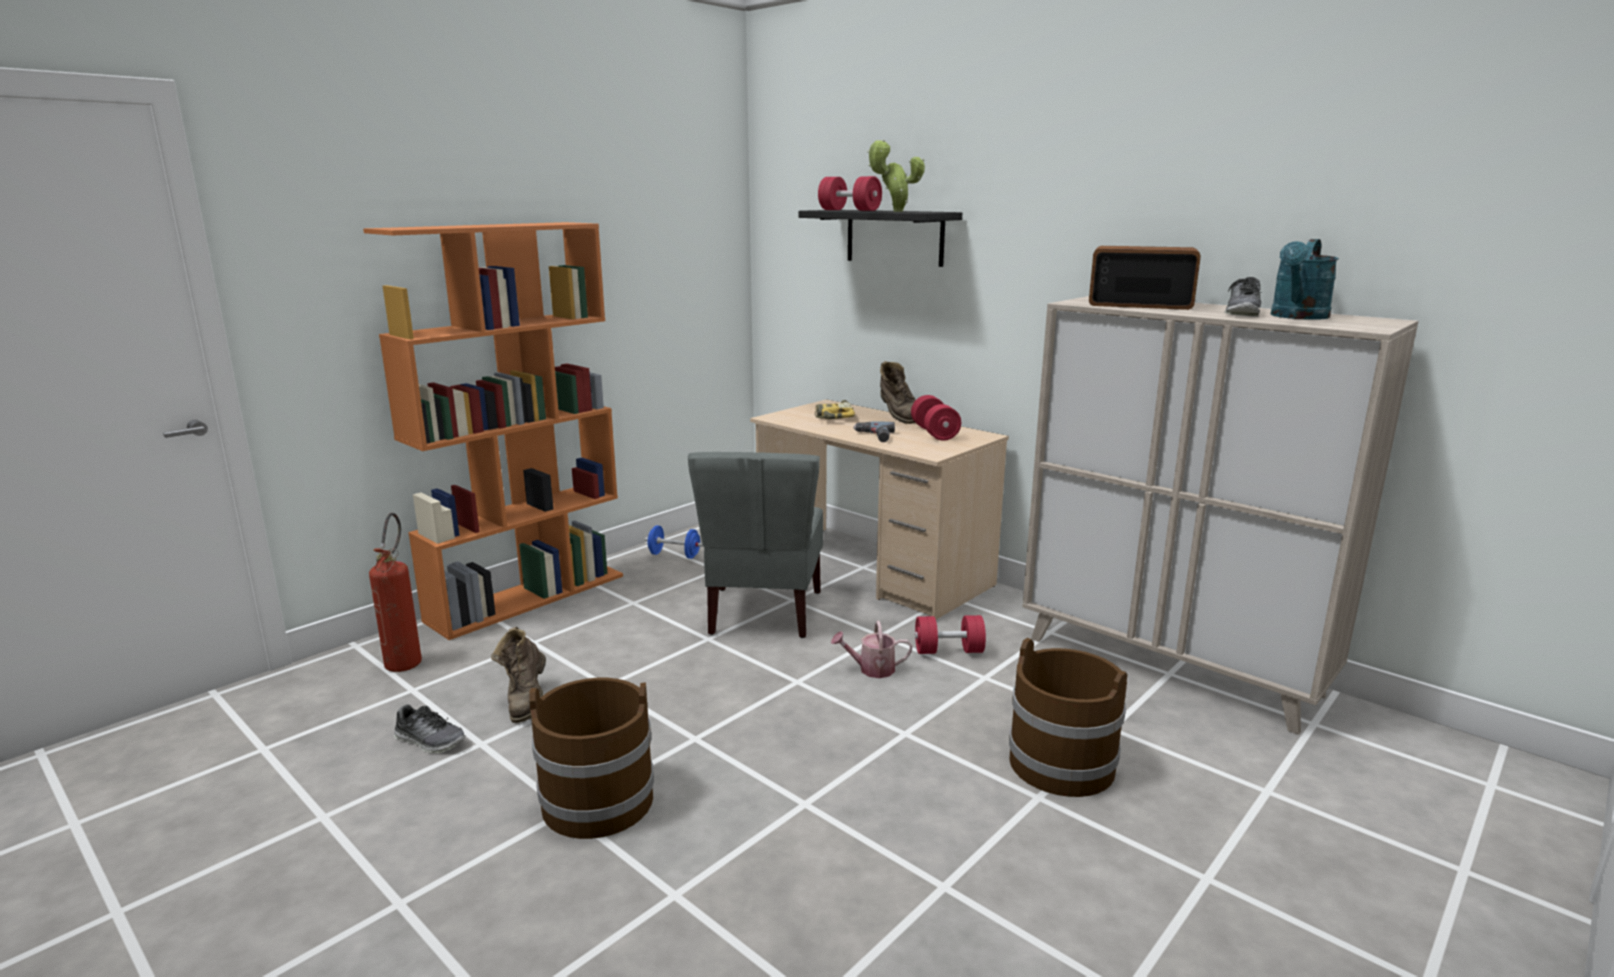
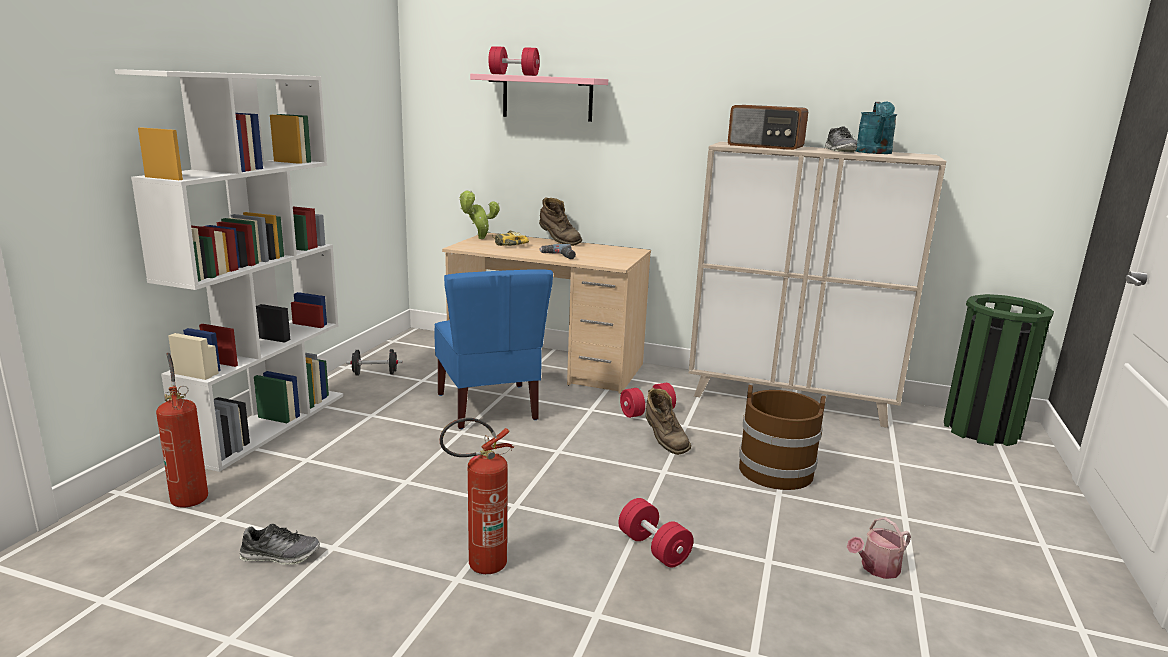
camera: 25 degrees left, 0 degrees up
(526, 702) = (345, 507): brown boot -> brown boot (664, 442)
(528, 597) = (267, 424): orange bookcase -> white bookcase
(599, 801) = (478, 566): brown bucket -> fire extinguisher
(674, 555) = (375, 374): blue dumbbell -> black dumbbell
(763, 613) = (489, 407): grey chair -> blue chair
(871, 669) = (604, 433): watering can -> watering can (876, 569)
(894, 211) = (559, 76): potted plant -> potted plant (479, 238)
(894, 237) = (547, 98): black shelf -> pink shelf
(934, 433) = (599, 251): red dumbbell -> red dumbbell (653, 548)
(1139, 304) = (765, 146): radio -> radio turned 150 degrees counterclockwise
(1472, 769) = (981, 430): none -> green trash can

